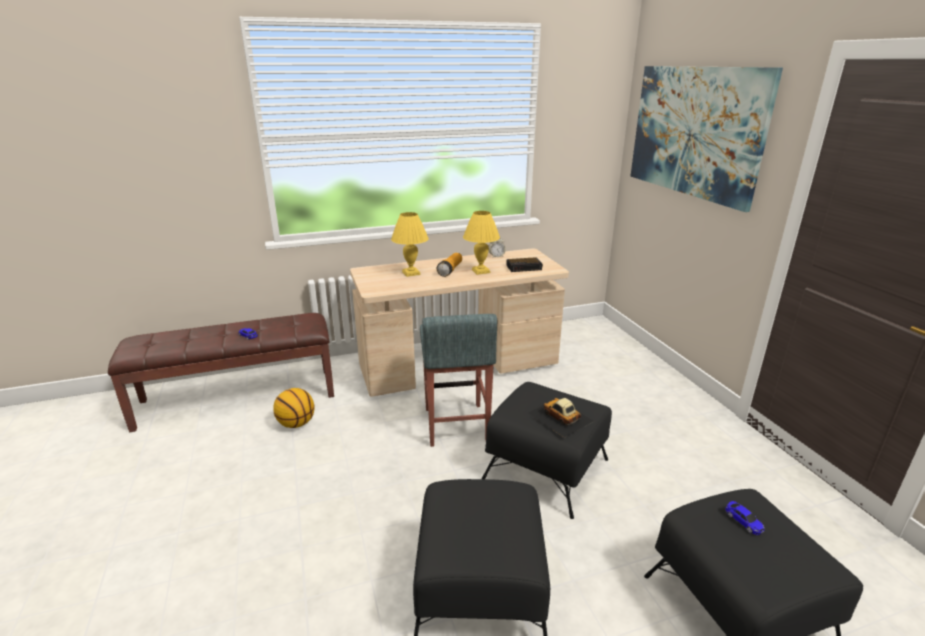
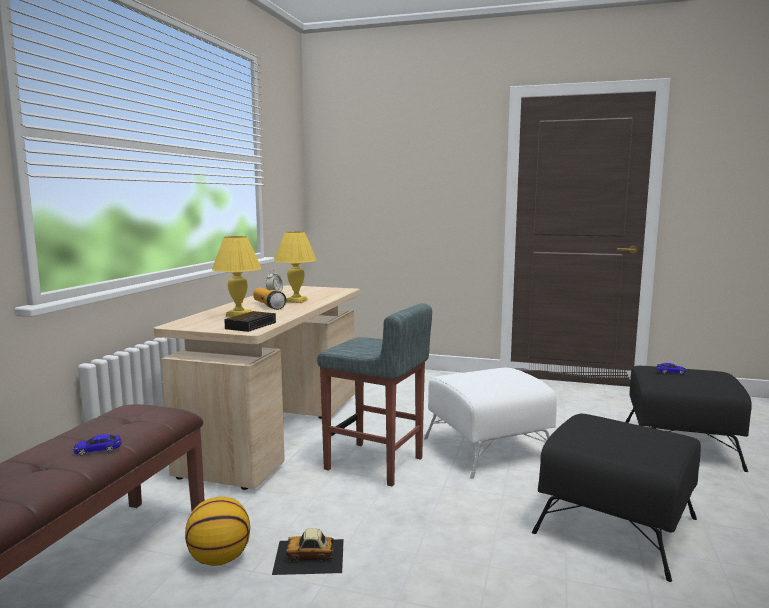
camera: 55 degrees left, 15 degrees down
(524, 267) = (321, 293): alarm clock -> alarm clock (251, 325)
(546, 469) = (489, 449): black ottoman -> white ottoman
(560, 417) = (508, 378): toy car -> toy car (309, 556)
(694, 132) = (397, 160): picture -> none

